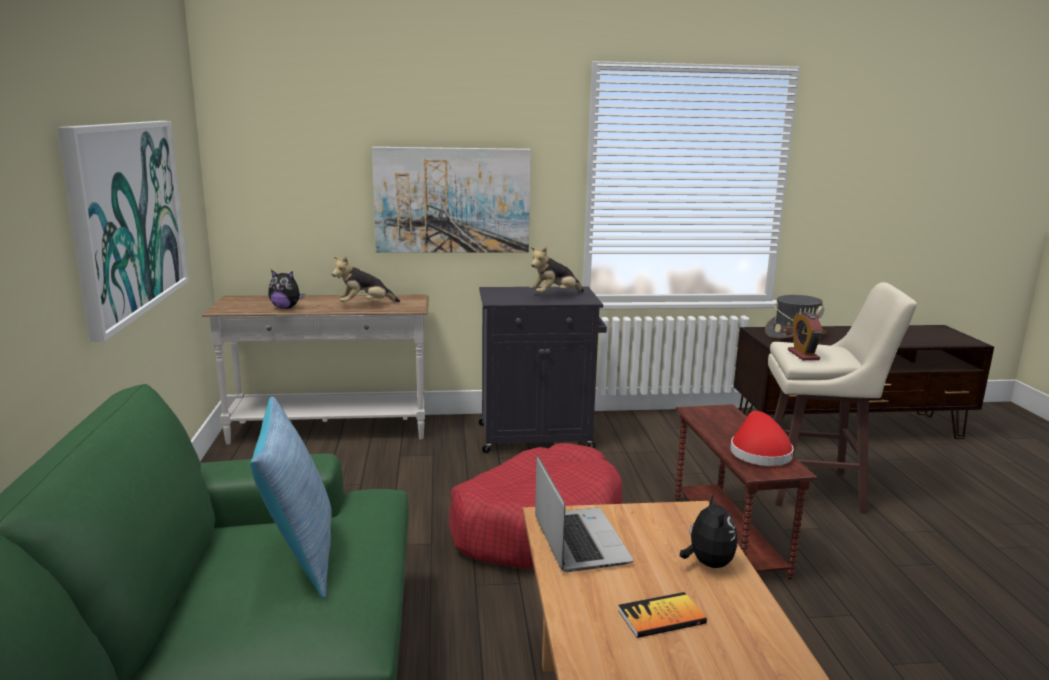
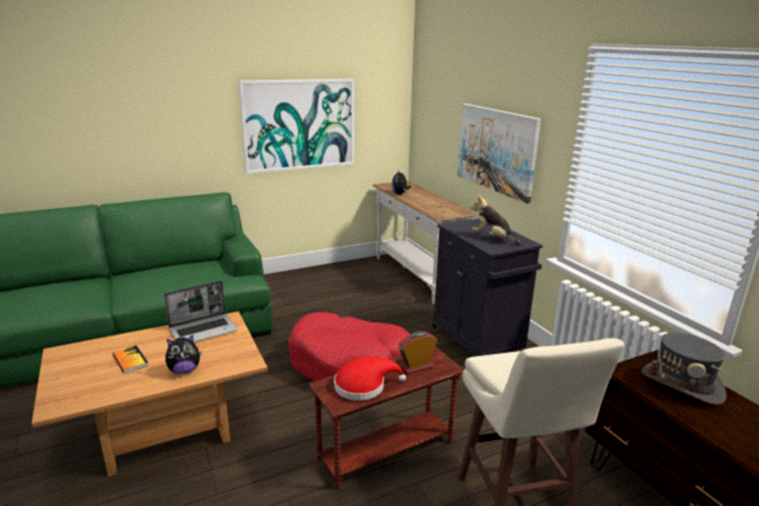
camera: 70 degrees right, 5 degrees up
(299, 556) = (184, 275): pillow -> none
(365, 305) = (428, 205): plush toy -> none
(803, 355) = (504, 361): alarm clock -> alarm clock (416, 366)

